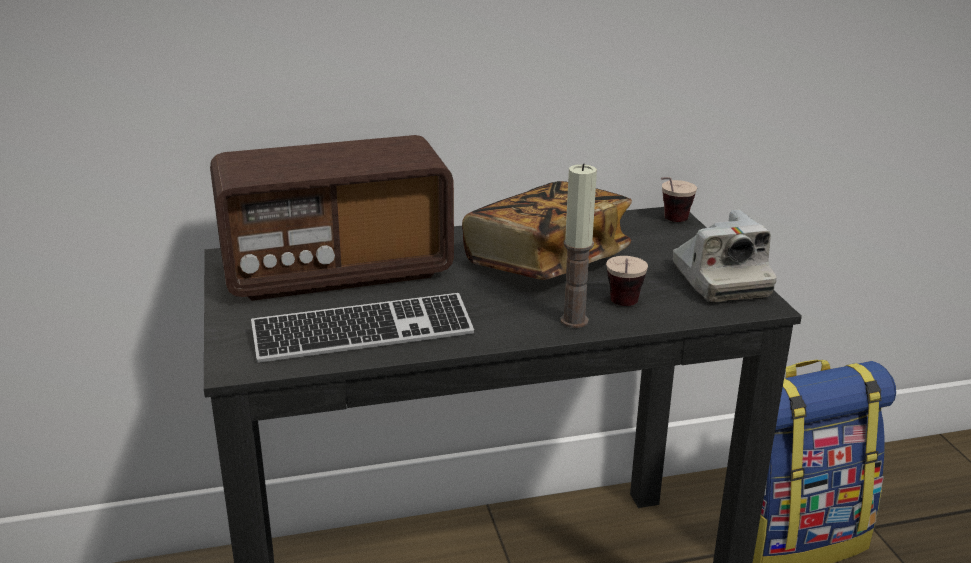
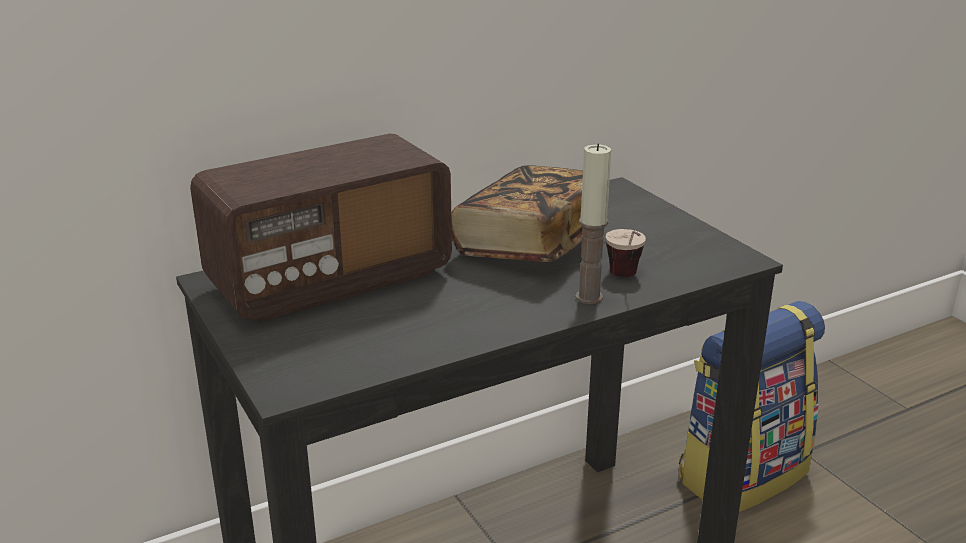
camera: 15 degrees left, 0 degrees up
(363, 333) = (394, 338): keyboard -> none
(670, 223) = (621, 195): cup -> none
(720, 280) = (696, 242): camera -> none

